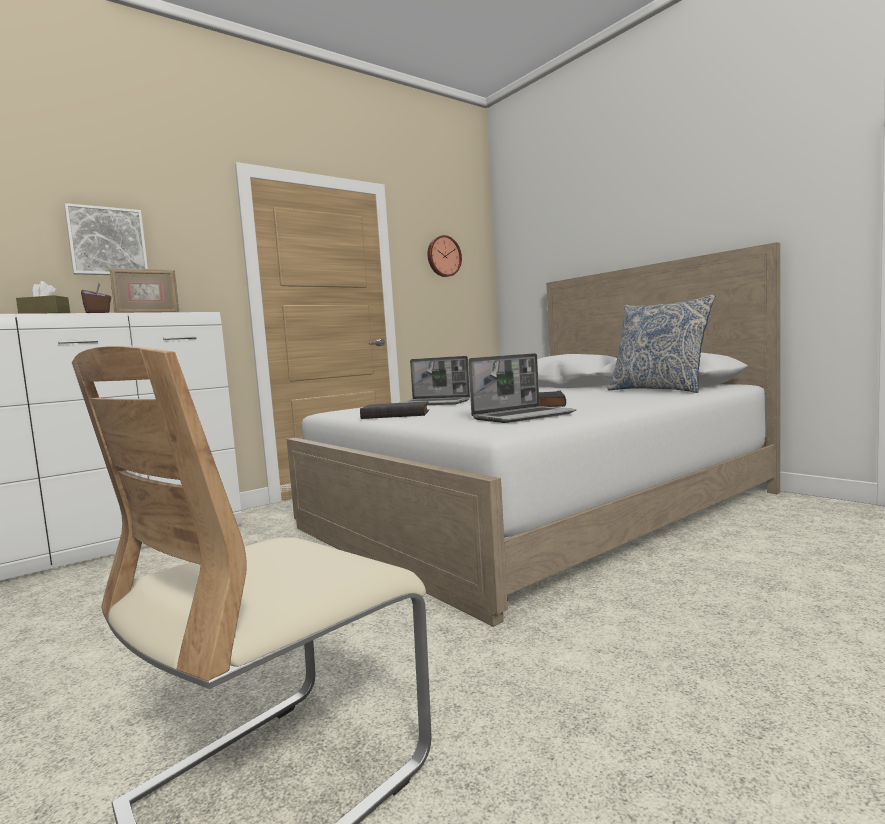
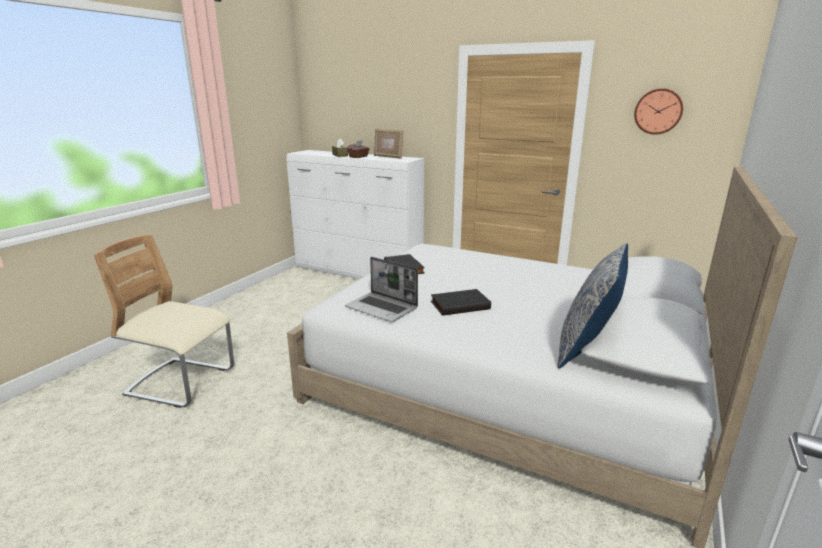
camera: 65 degrees right, 15 degrees up
(107, 242) = (383, 110): picture -> none
(435, 403) = (472, 267): laptop -> none

